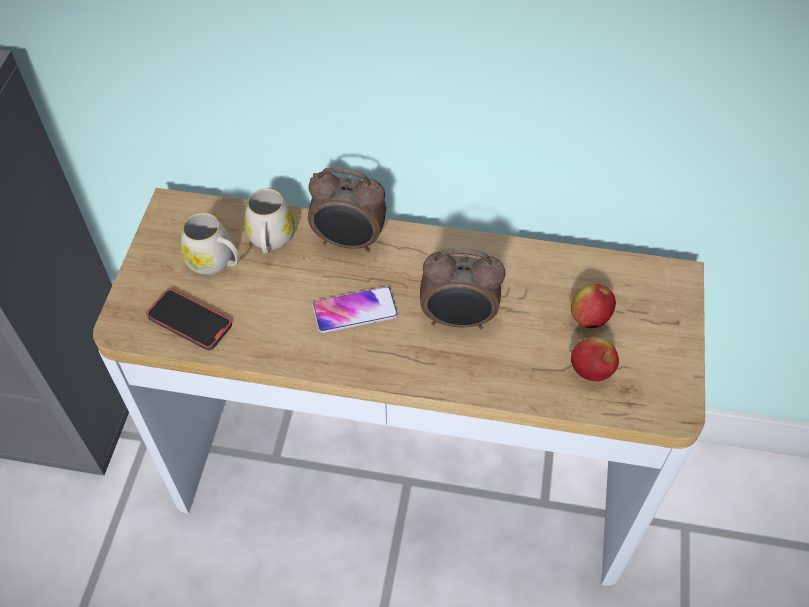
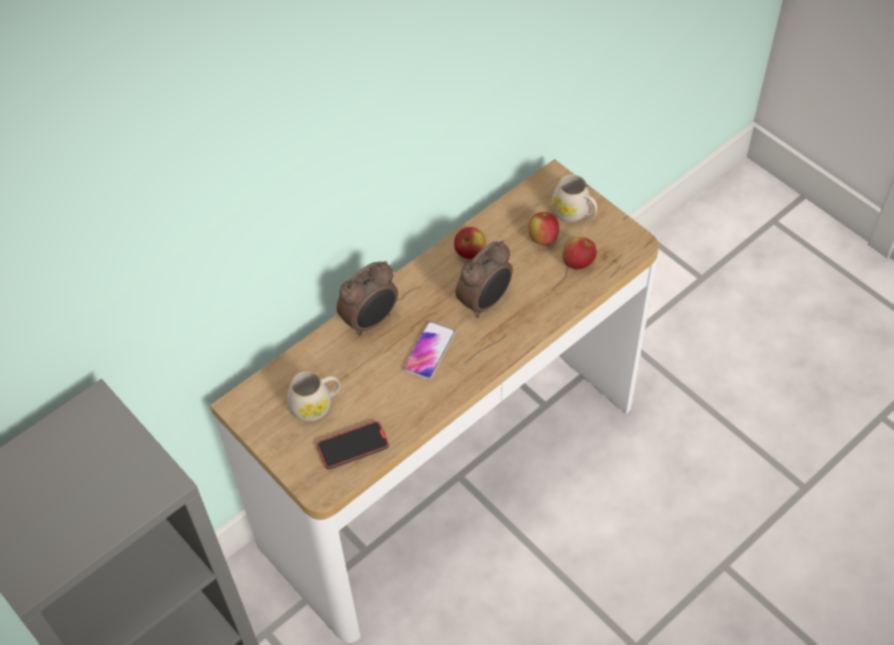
camera: 50 degrees left, 0 degrees up
(270, 240) = (327, 363): white mug -> white mug (574, 213)
(507, 267) = (470, 253): none -> apple

